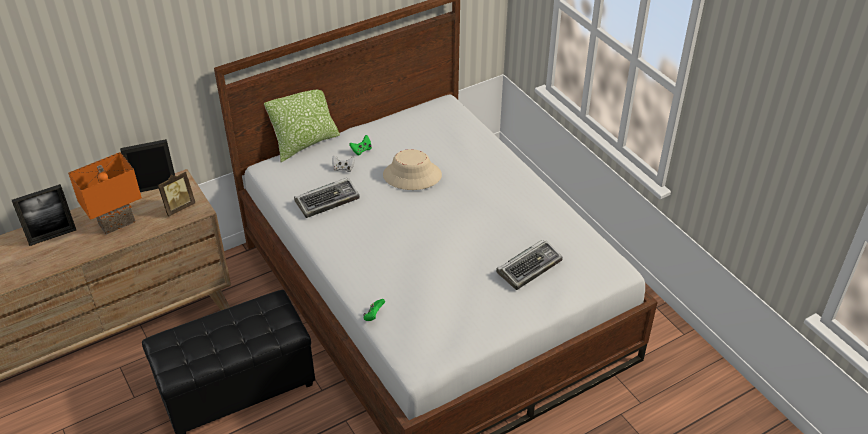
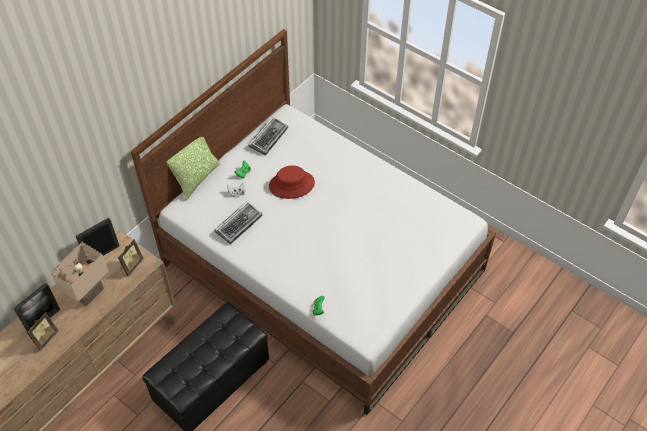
camera: 20 degrees left, 10 degrees up
(42, 254) = (45, 338): none -> picture frame
(116, 221) = (88, 292): orange table lamp -> beige table lamp
(412, 175) = (291, 185): beige hat -> red hat
(529, 267) = (409, 237): keyboard -> keyboard (268, 138)

